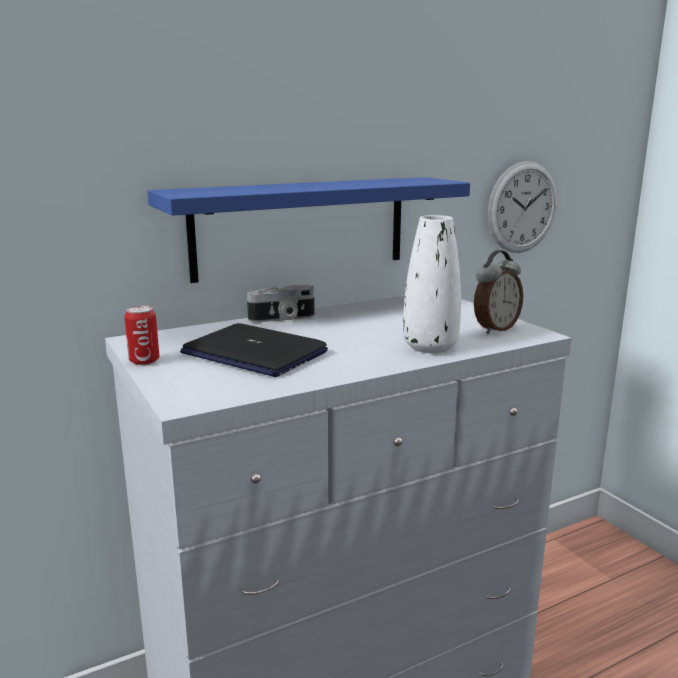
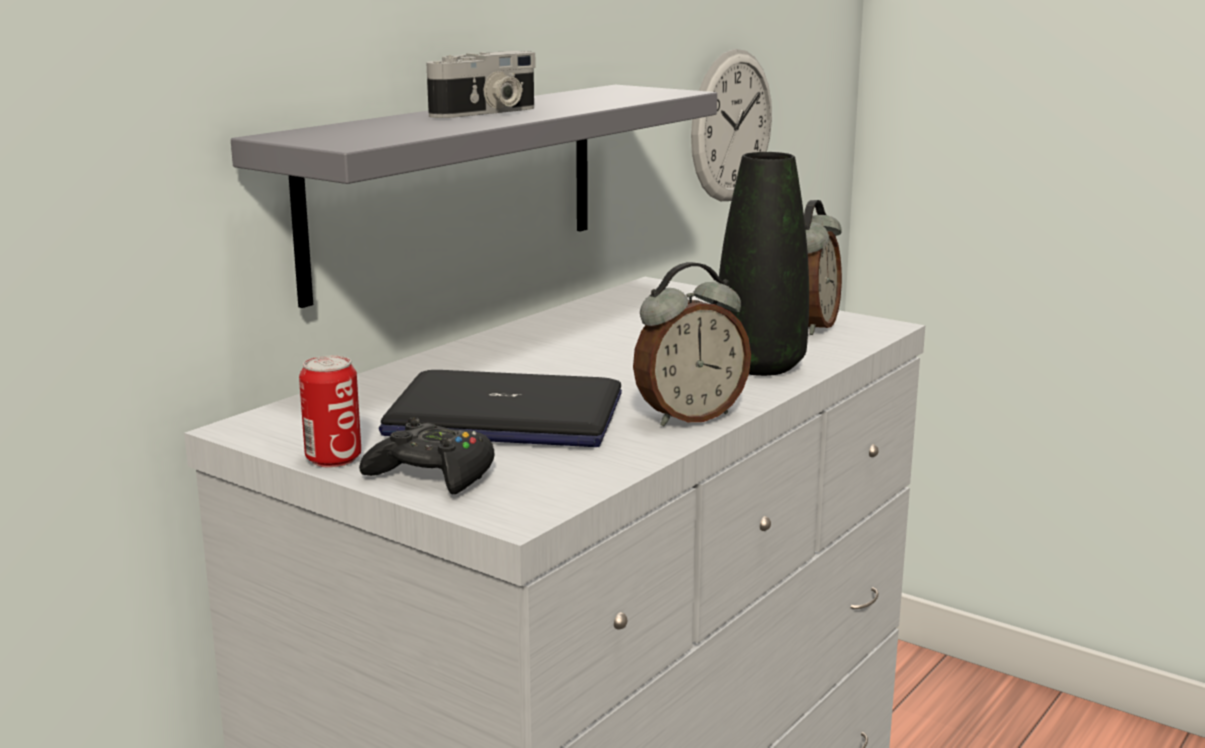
camera: 25 degrees left, 0 degrees up
(175, 377) = (433, 475): none -> black game controller
(282, 319) = (464, 354): camera -> camera (487, 112)
(301, 227) = (455, 186): blue shelf -> grey shelf
(348, 369) = (689, 417): none -> alarm clock
(430, 347) = (760, 366): white vase -> black vase

